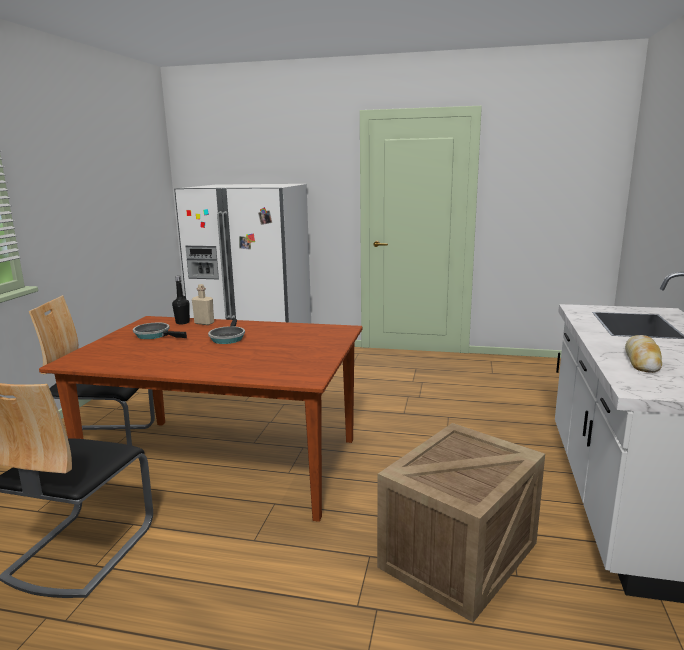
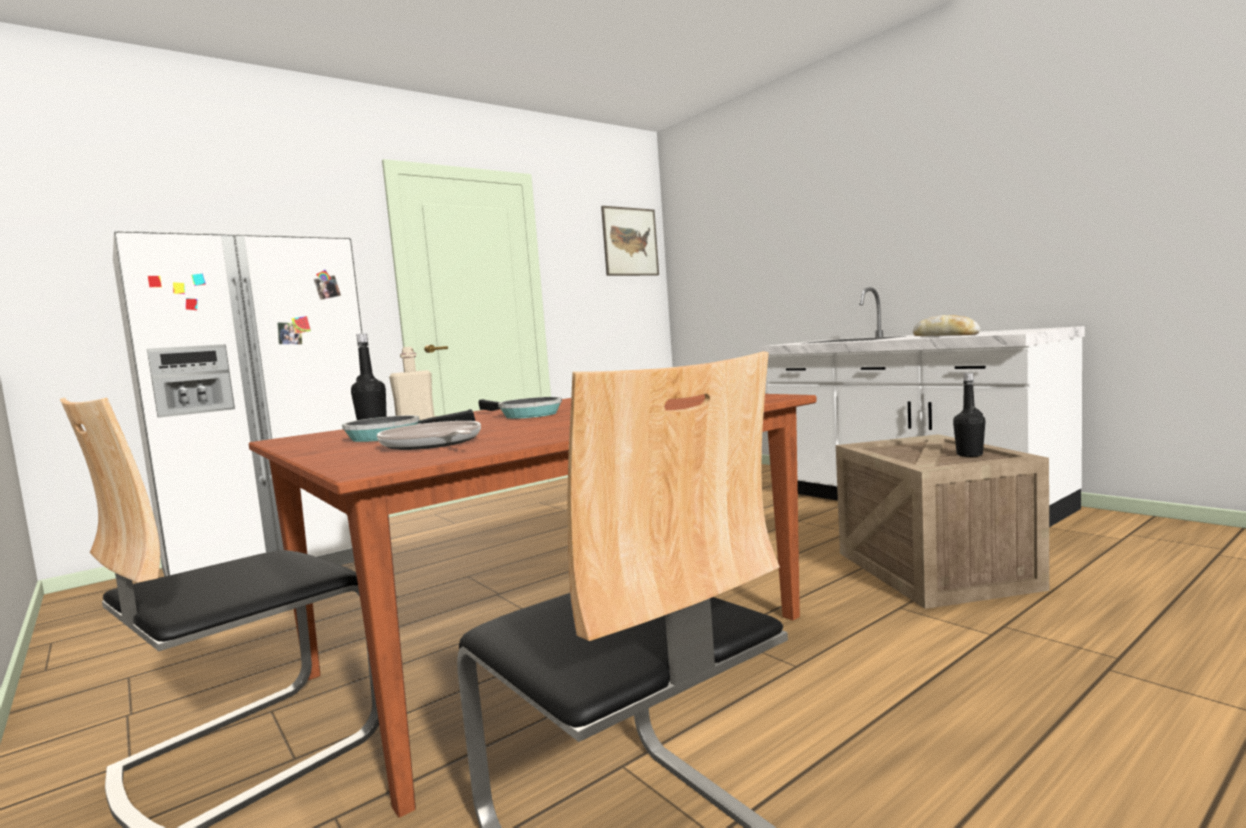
camera: 50 degrees left, 10 degrees down
(124, 352) = (433, 444): none -> frying pan
(473, 482) = (969, 455): none -> black bottle
(585, 159) = (630, 242): none -> picture

